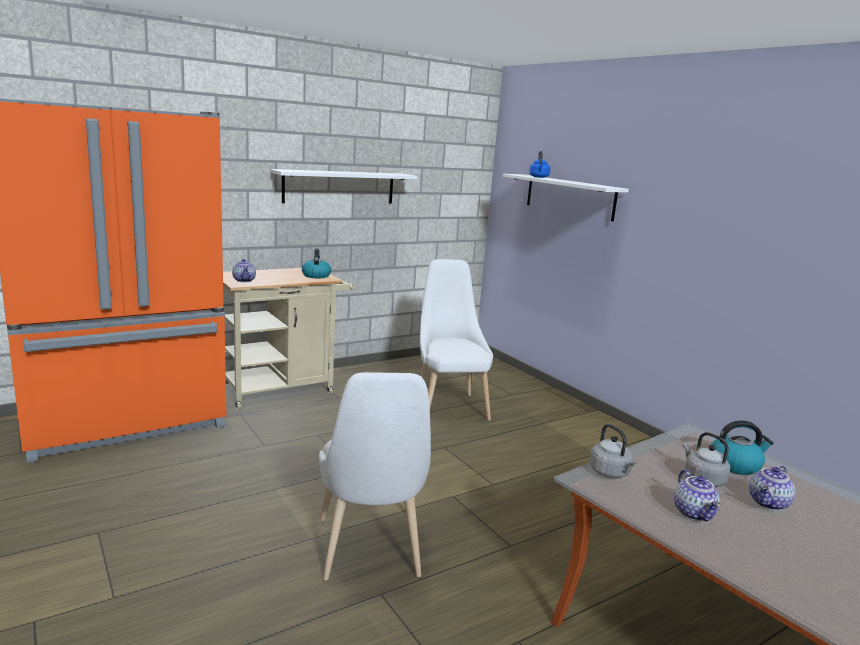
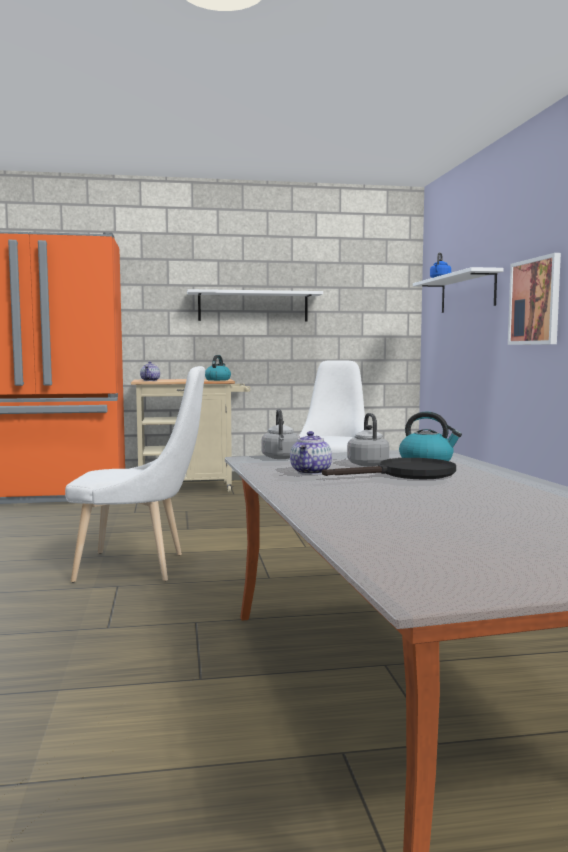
camera: 25 degrees right, 10 degrees down
(370, 553) = (139, 567): white chair -> white chair turned 105 degrees counterclockwise
(673, 234) = (535, 301): none -> picture
(769, 503) = (406, 474): teapot -> black frying pan

